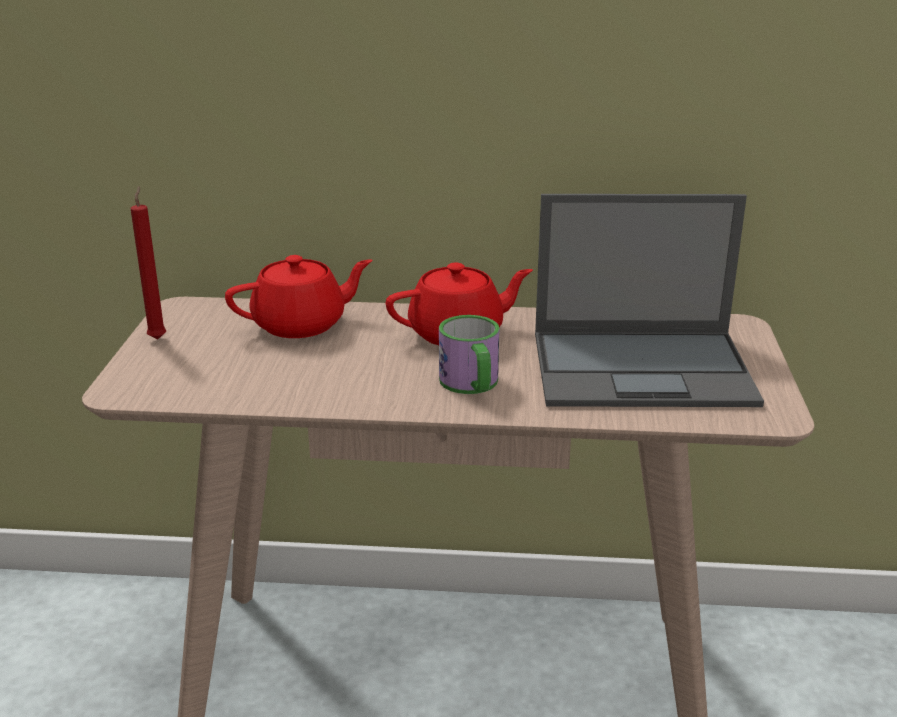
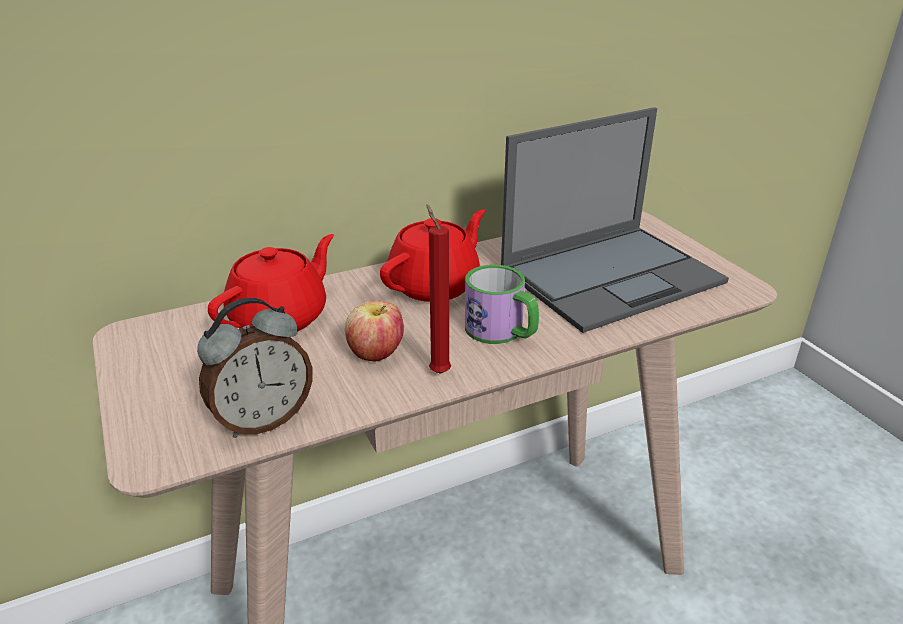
camera: 30 degrees left, 5 degrees up
(158, 338) = (136, 377): red candle -> red candle (438, 371)
(214, 390) = (263, 419): none -> alarm clock
(345, 371) = (376, 354): none -> apple

